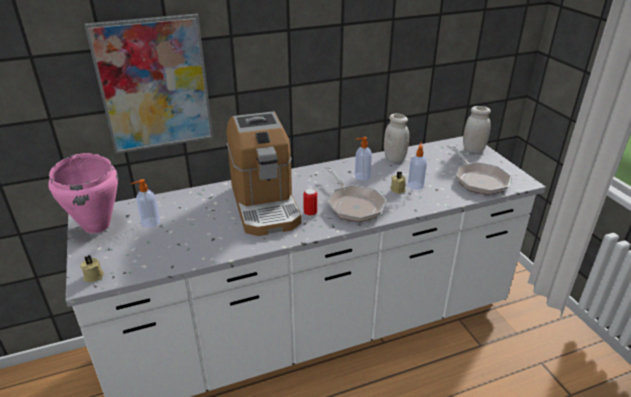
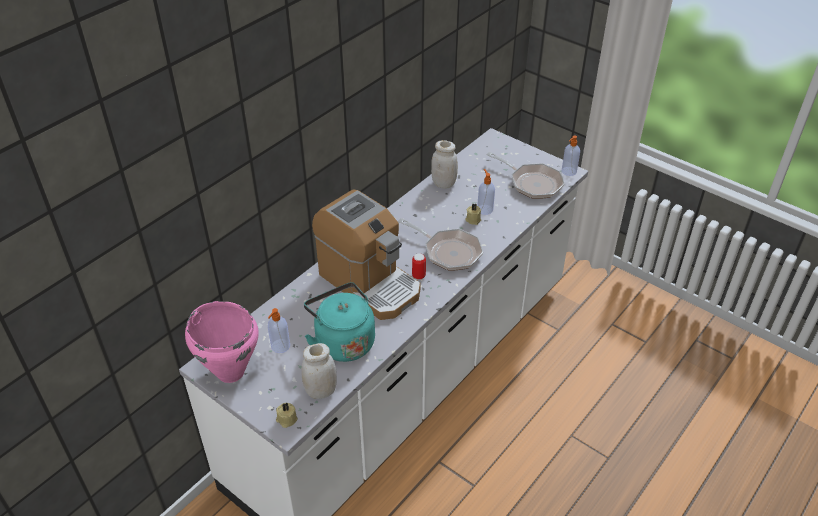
camera: 30 degrees left, 10 degrees up
(154, 85) = (243, 207): picture -> none
(199, 237) = (342, 341): none -> turquoise kettle
(361, 176) = (430, 216): soap dispenser -> soap dispenser (568, 171)
(473, 149) = (505, 147): white jar -> white jar (321, 391)

